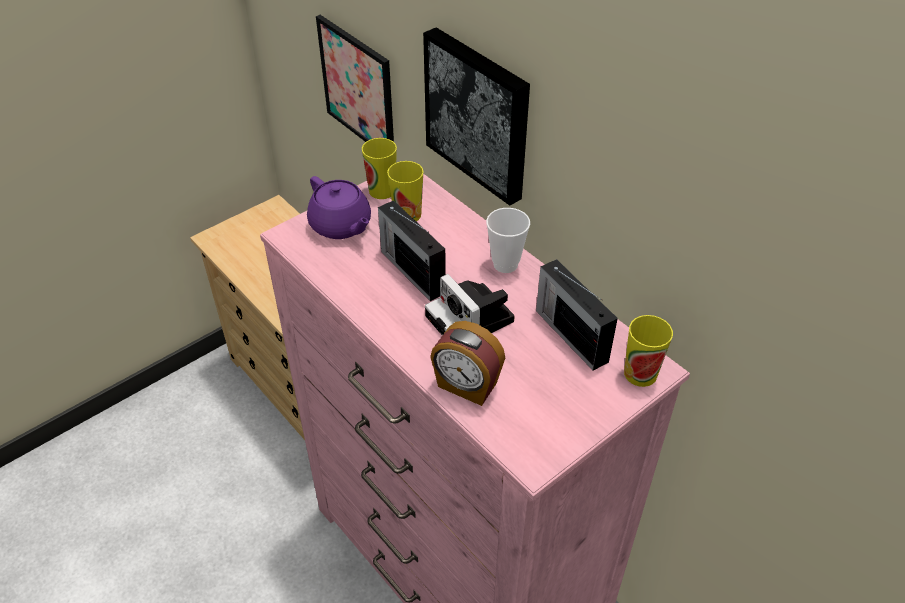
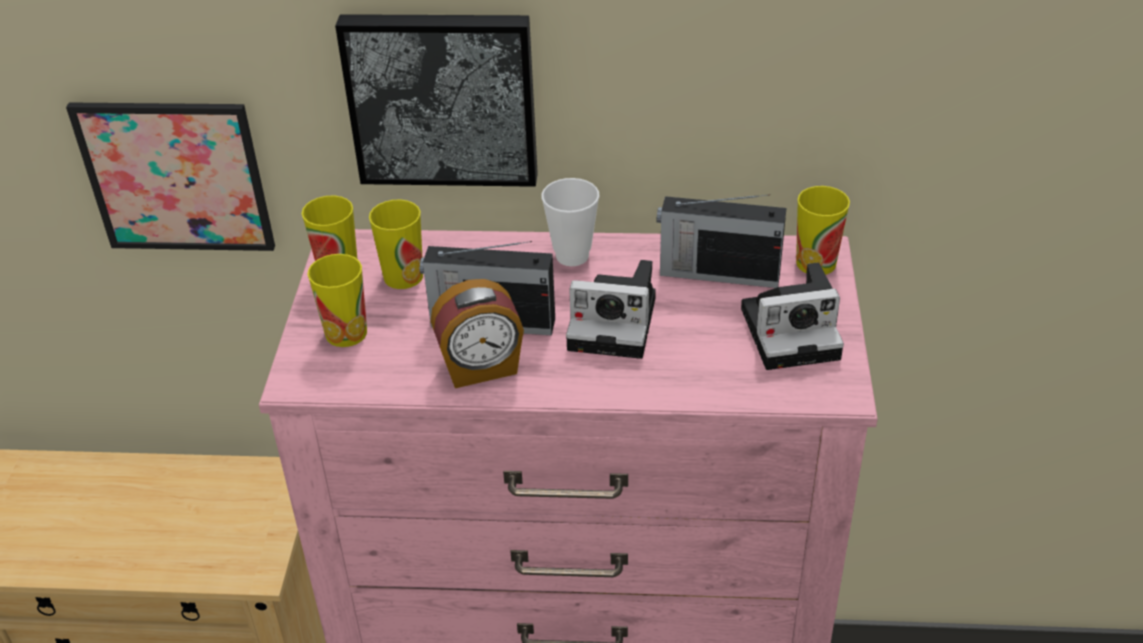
camera: 45 degrees left, 5 degrees down
(341, 226) = (346, 333): purple teapot -> cup
(466, 386) = (697, 379): alarm clock -> alarm clock (481, 368)
(561, 404) = (793, 331): none -> camera

